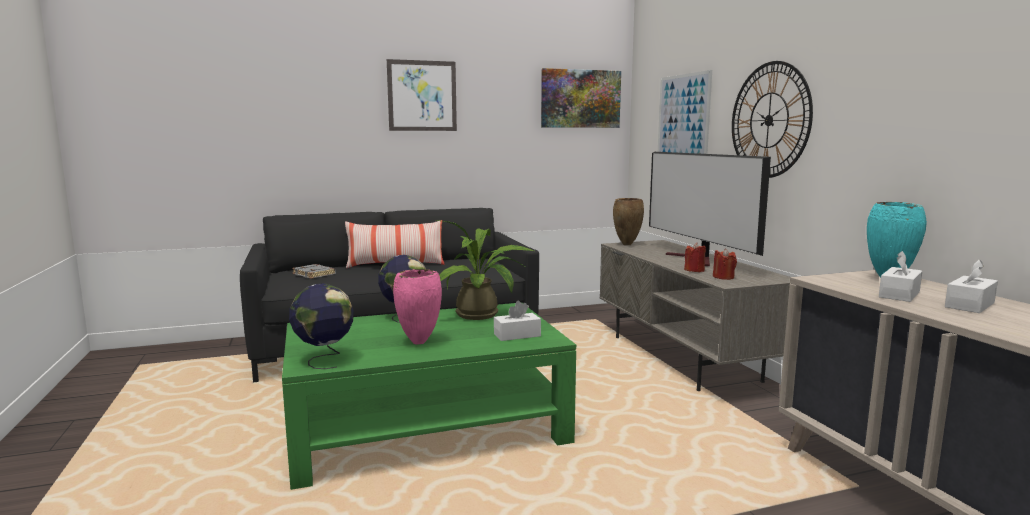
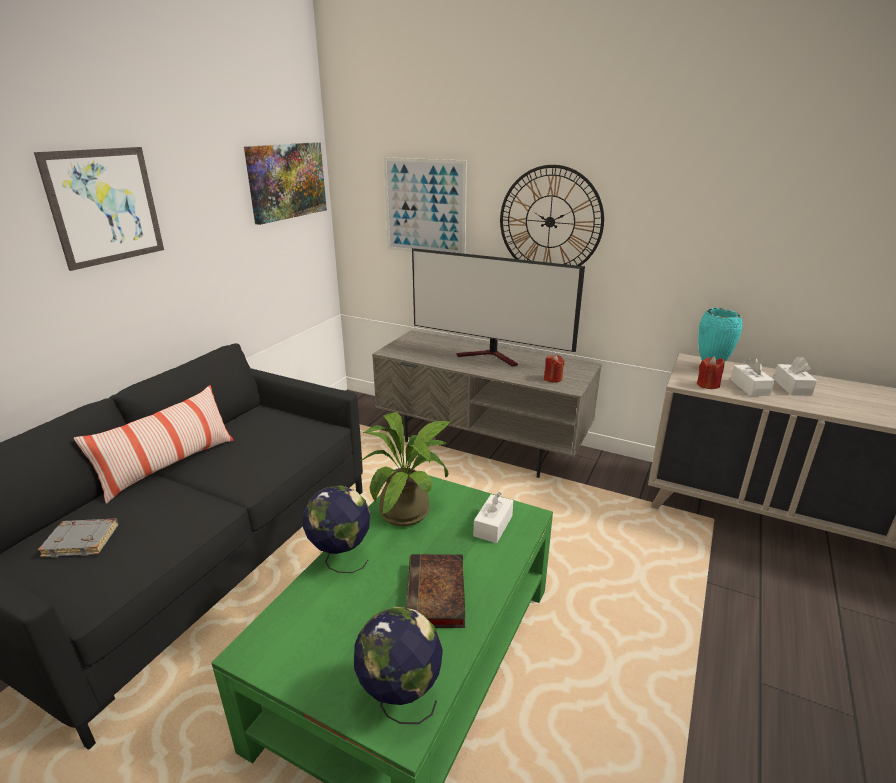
camera: 45 degrees left, 15 degrees up
(418, 343) = (436, 596): pink vase -> book
(626, 245) = (398, 349): brown vase -> none
(694, 270) = (518, 375): red candle -> red candle (707, 385)

